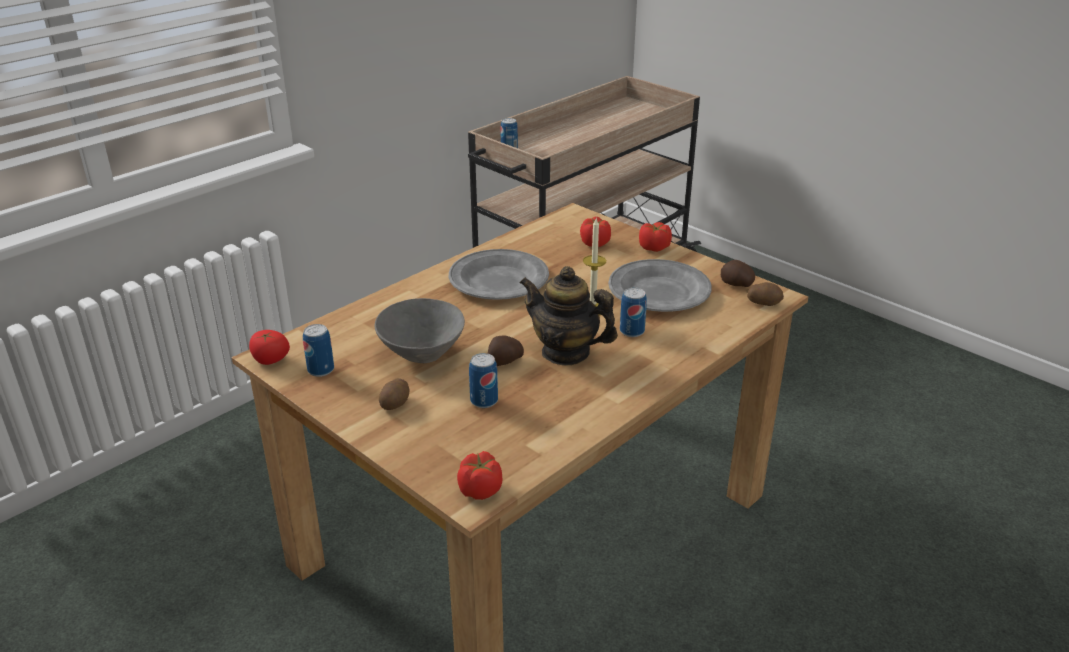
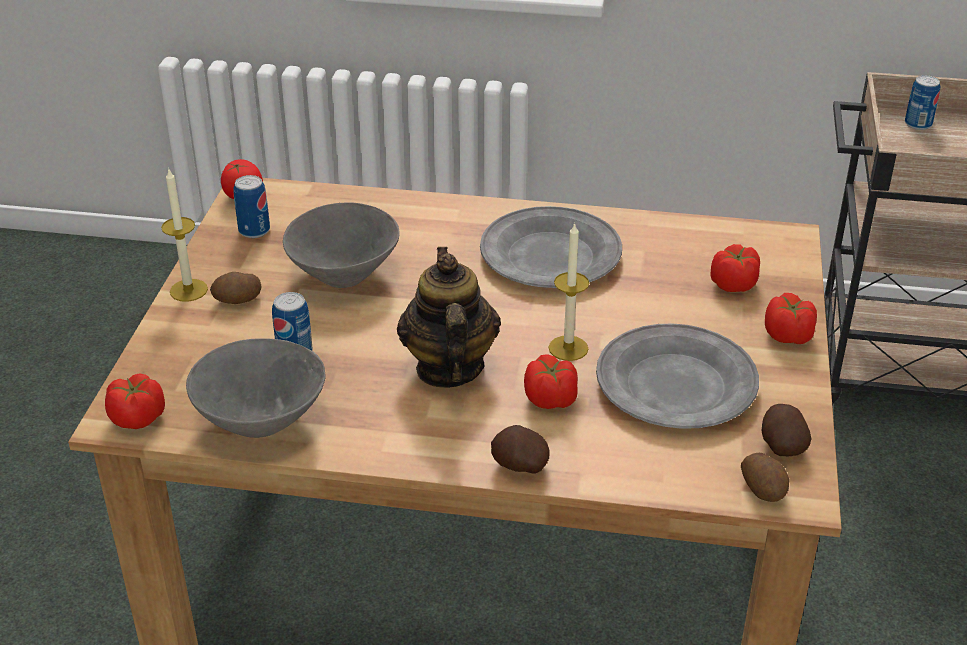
camera: 55 degrees right, 5 degrees up
(355, 420) = (188, 290): none -> candle
(504, 362) = (383, 333): potato -> potato (519, 466)
(542, 437) = (262, 421): none -> grey bowl
(632, 331) = (551, 399): can -> tomato

